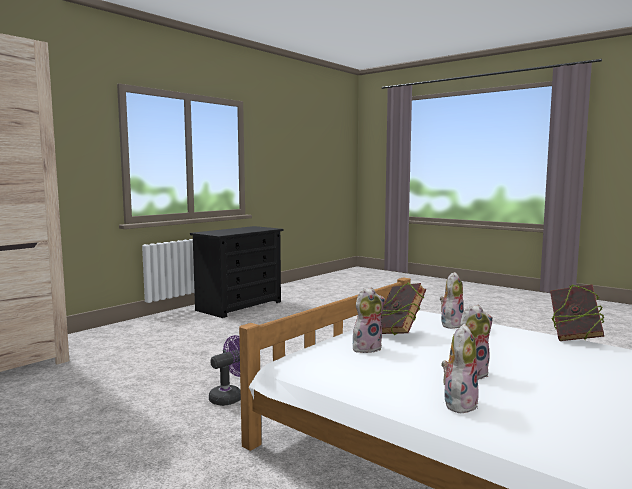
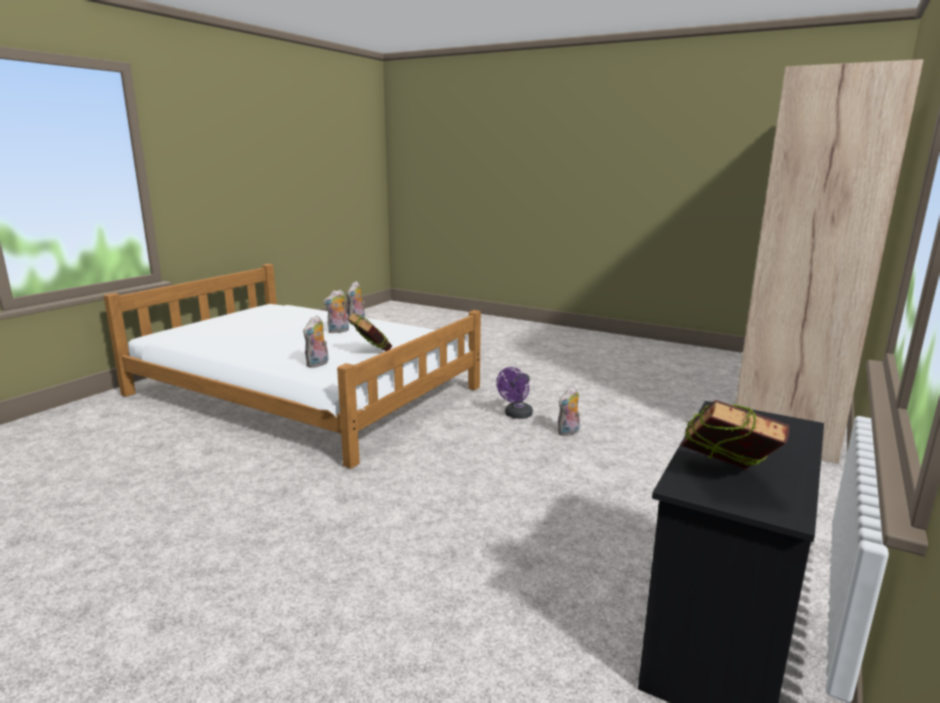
camera: 170 degrees right, 10 degrees up
(367, 348) = (398, 342): plush toy -> plush toy (568, 432)
(574, 338) = (227, 356): book -> book (725, 478)

